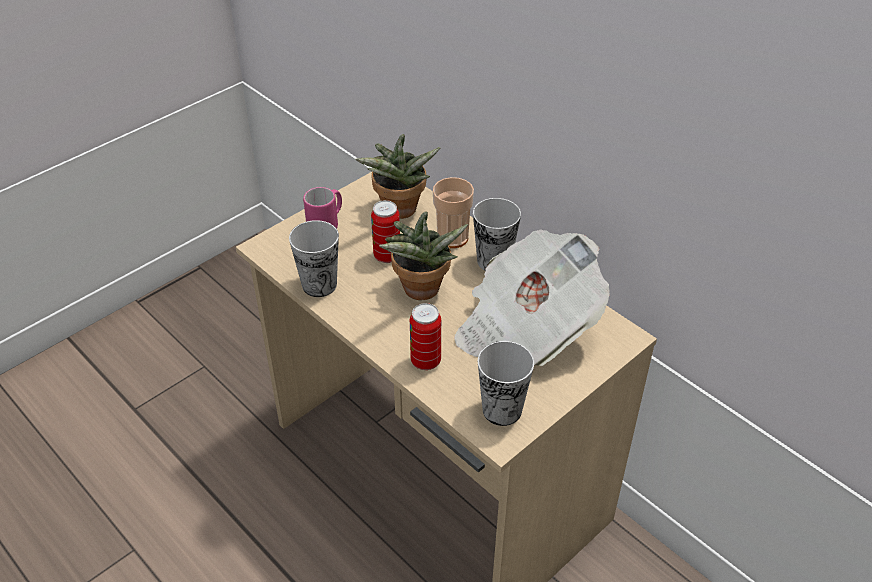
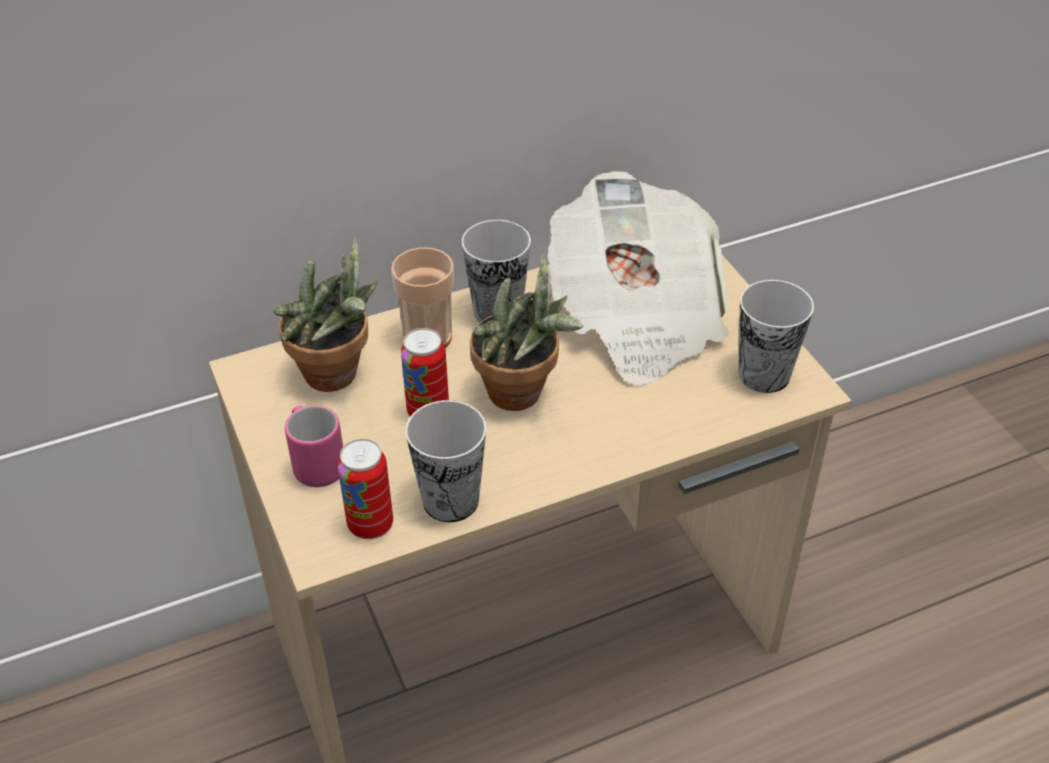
camera: 70 degrees left, 0 degrees up
(425, 361) = (656, 422): can -> can (370, 525)

